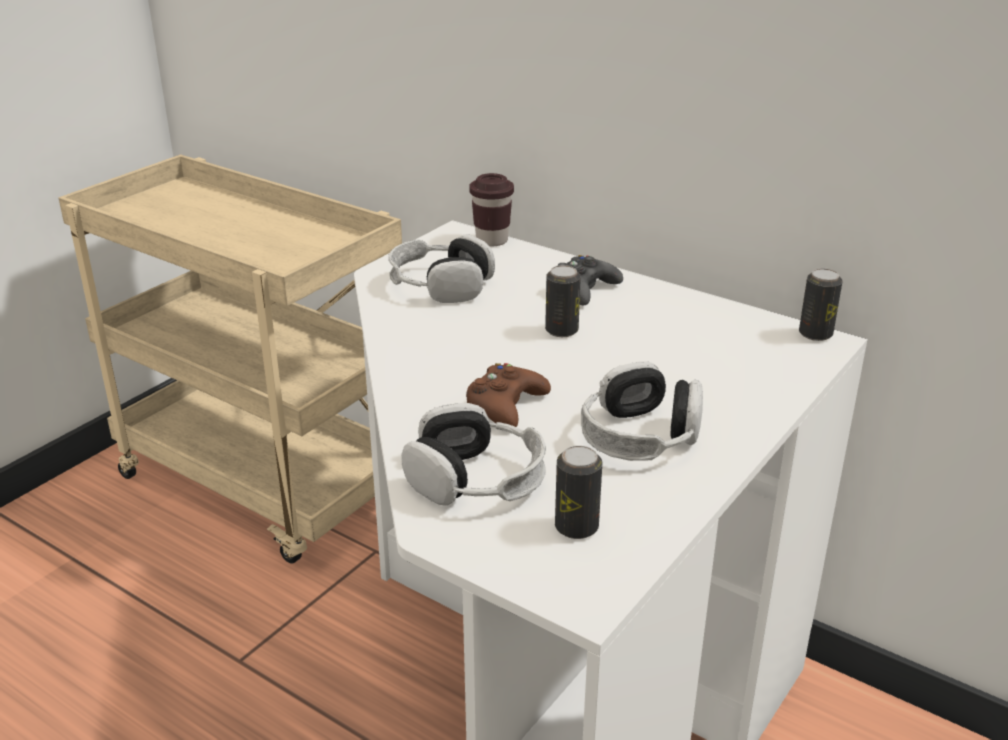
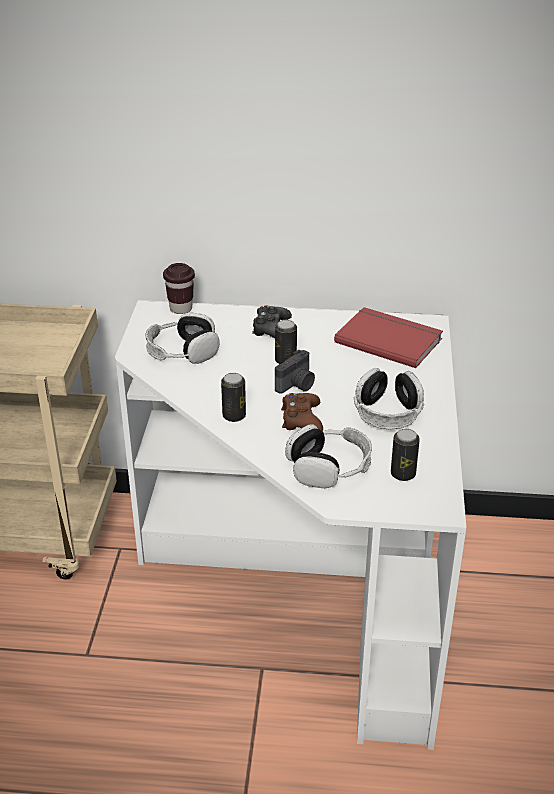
camera: 30 degrees left, 5 degrees up
(544, 363) = (297, 385): none -> camera
(740, 345) = (389, 339): none -> red book
(815, 334) = (421, 320): can -> can (234, 416)

